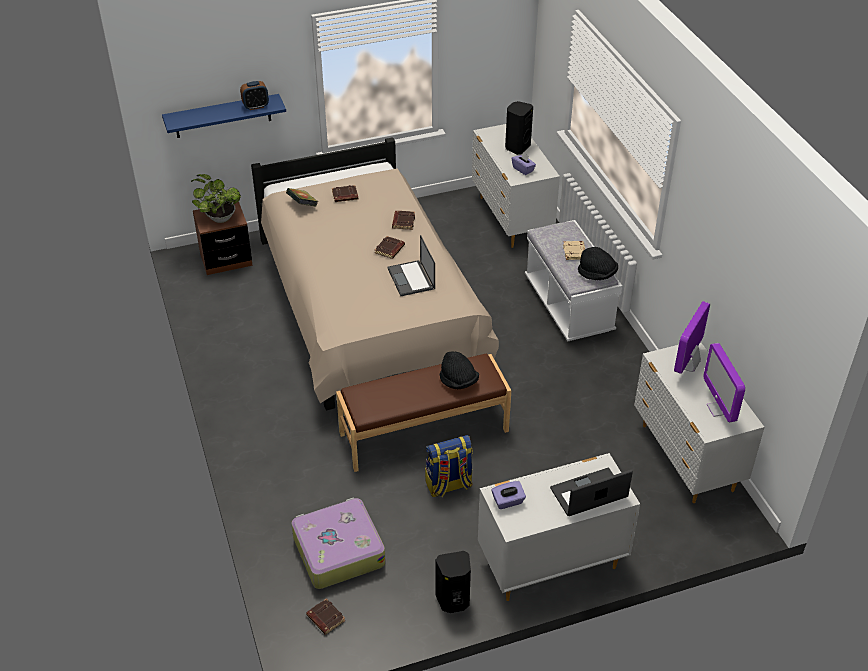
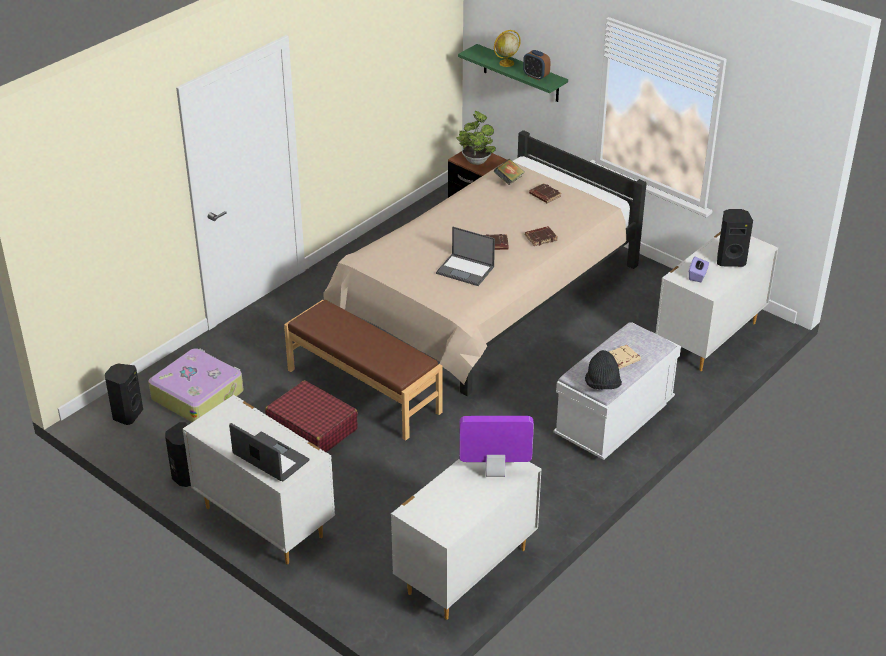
camera: 60 degrees right, 5 degrees down
(216, 112) = (506, 63): none -> globe
(222, 116) = (521, 73): blue shelf -> green shelf
(325, 618) = (126, 414): brown book -> black speaker
(411, 279) = (466, 270): laptop -> laptop turned 105 degrees counterclockwise
(448, 485) = (312, 428): backpack -> red suitcase
(458, 381) = (384, 357): black hat -> none
(508, 501) = (228, 415): purple tissue box -> none
(718, 409) = (446, 510): monitor -> none

